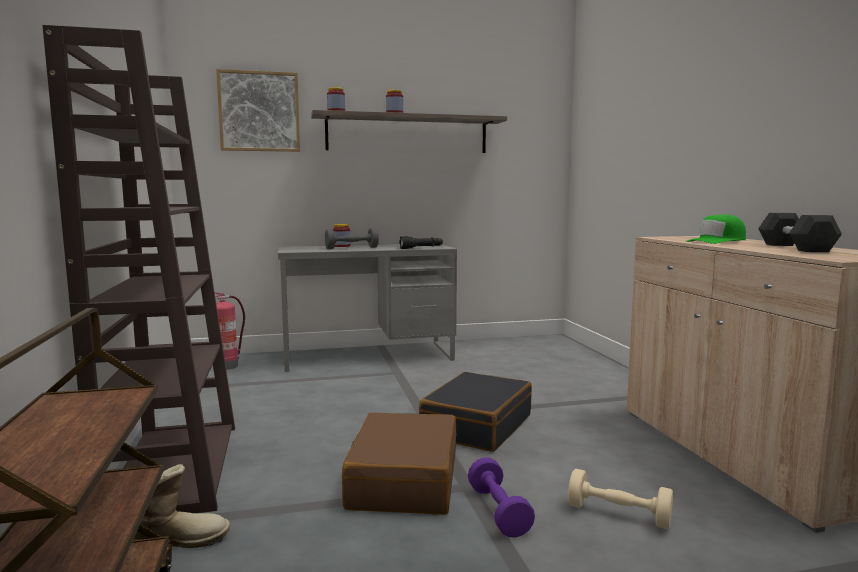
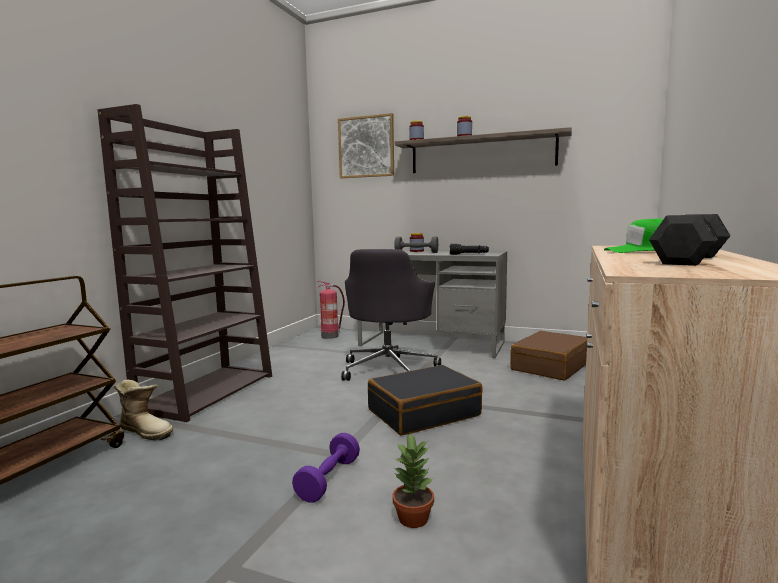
camera: 35 degrees right, 0 degrees up
(367, 390) = (389, 369): none -> grey office chair
(403, 480) = (307, 436): brown suitcase -> brown suitcase (550, 366)
(618, 514) = (414, 518): beige dumbbell -> potted plant

